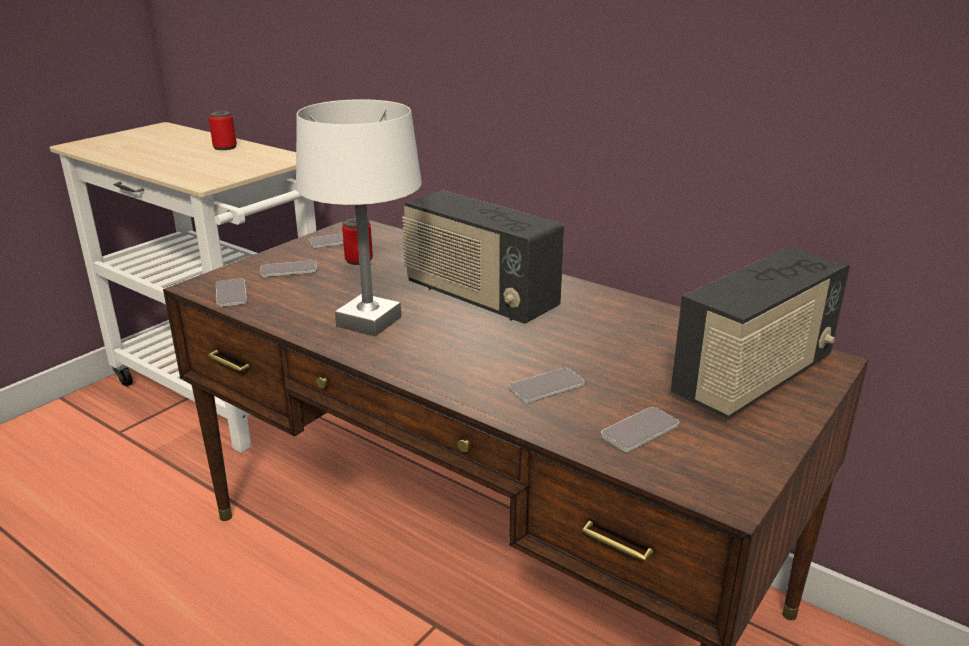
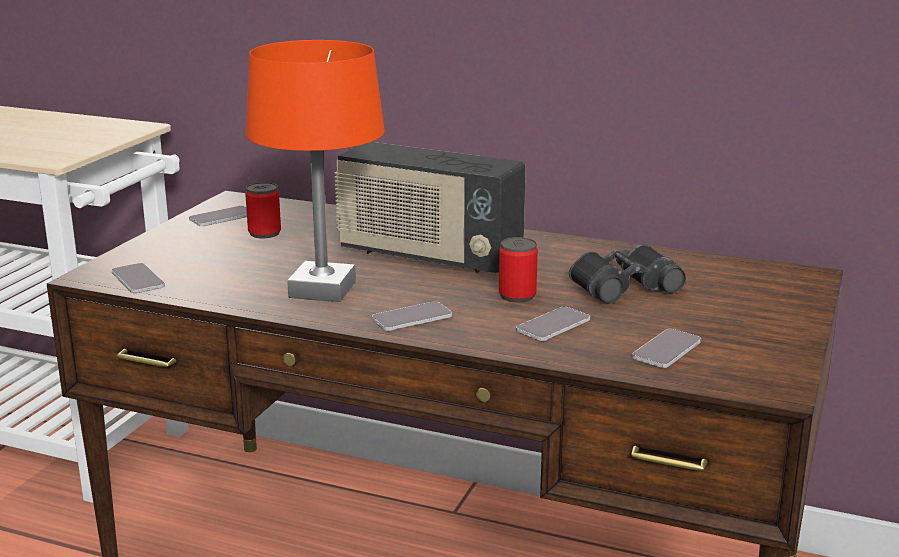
camera: 15 degrees left, 5 degrees down
(225, 147) = (41, 121): can -> can (517, 296)
(289, 270) = (188, 250): phone -> phone (412, 318)
(369, 322) = (323, 289): white table lamp -> orange table lamp
(636, 351) = (623, 286): none -> black binoculars
(754, 379) = (748, 297): radio -> none

